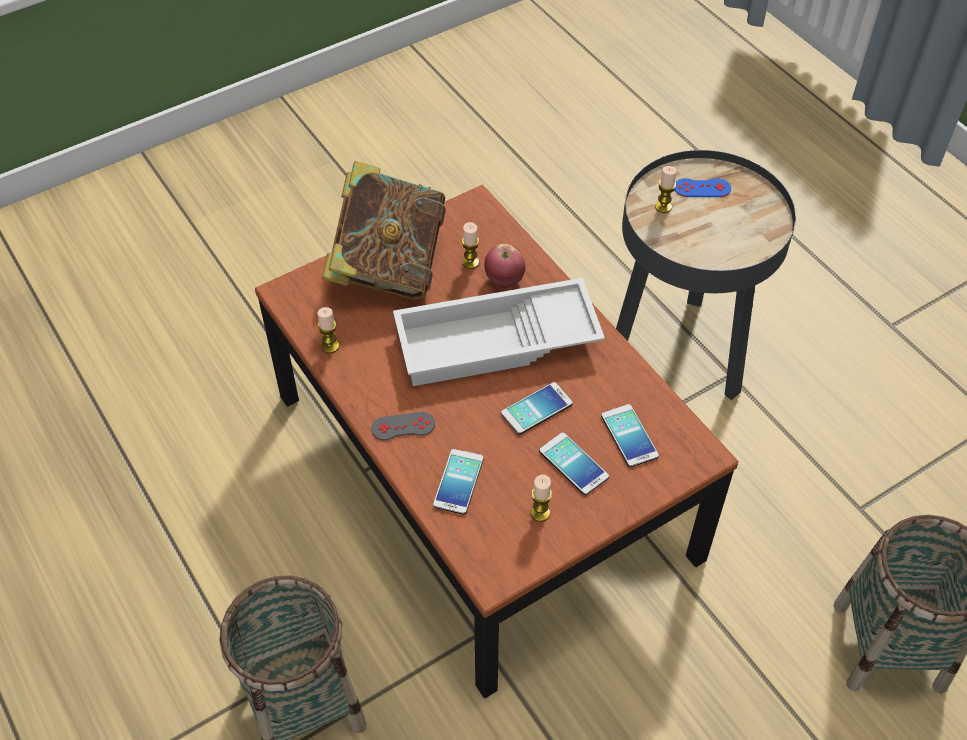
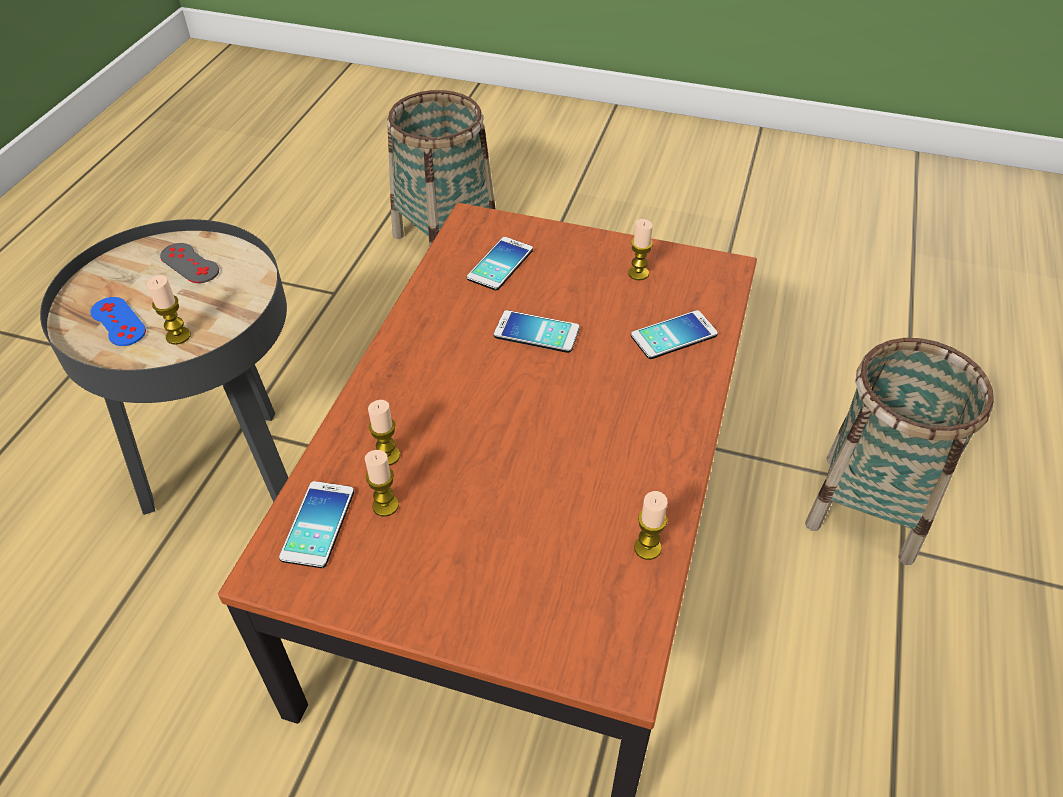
camera: 130 degrees left, 5 degrees down
(388, 266) = (469, 586): book -> none
(403, 426) = (667, 410): grey game controller -> grey game controller (189, 263)
(496, 344) = (488, 406): white tray -> none
(504, 280) = (387, 456): apple -> candle
(573, 464) = (568, 280): phone -> phone (318, 524)

